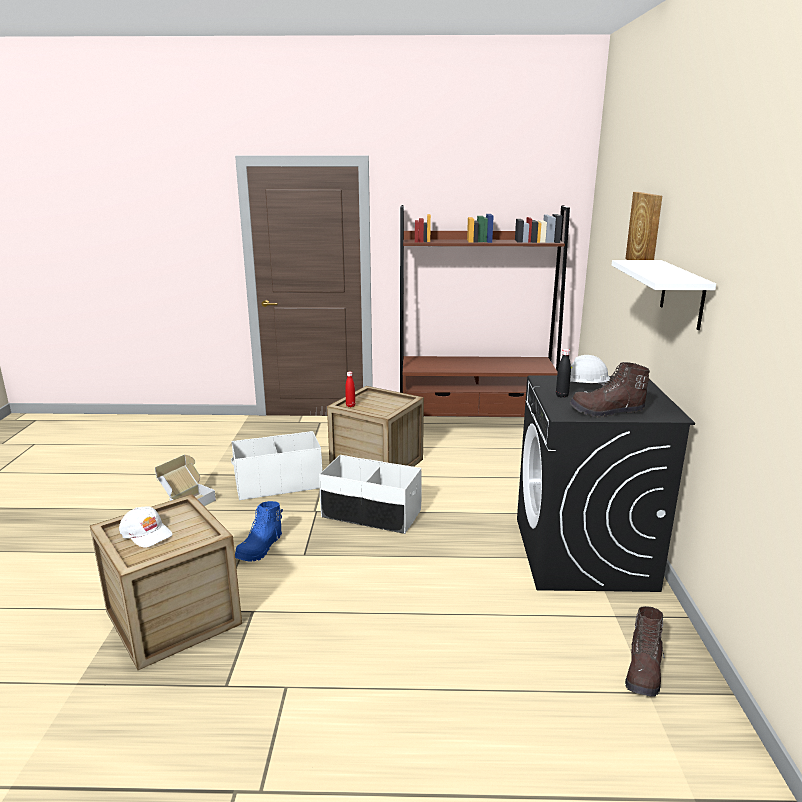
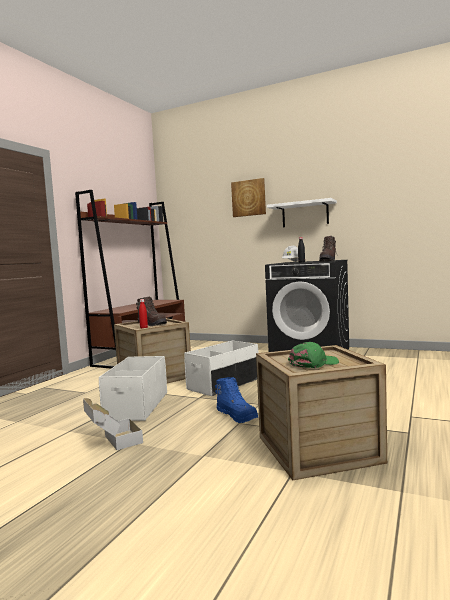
camera: 65 degrees left, 15 degrees down
(146, 533) = (313, 363): white cap -> green cap
(643, 672) = (404, 357): brown boot -> brown boot (152, 324)

